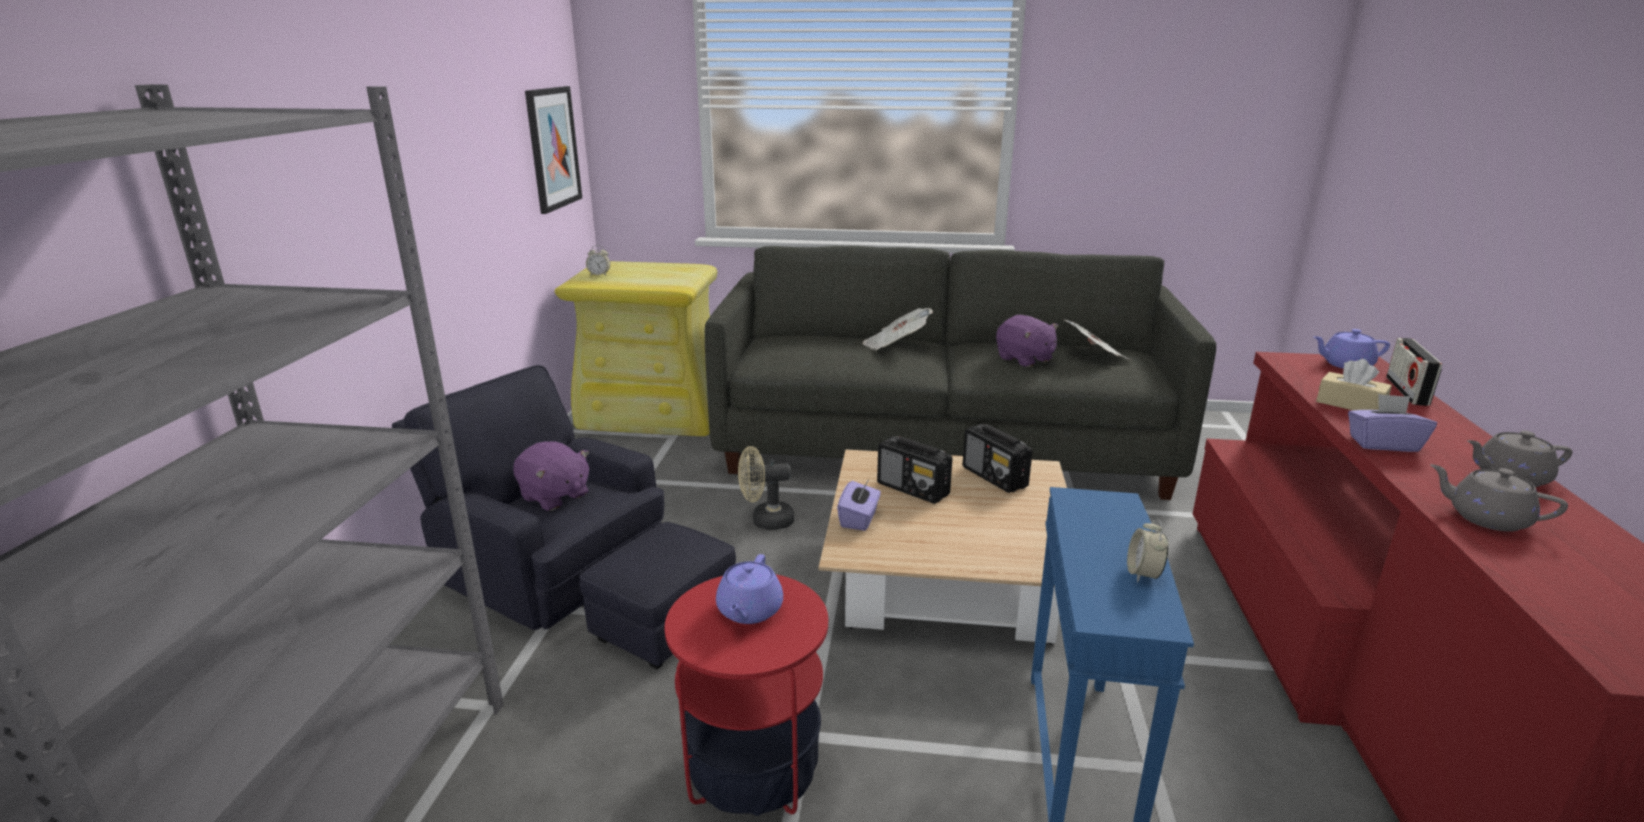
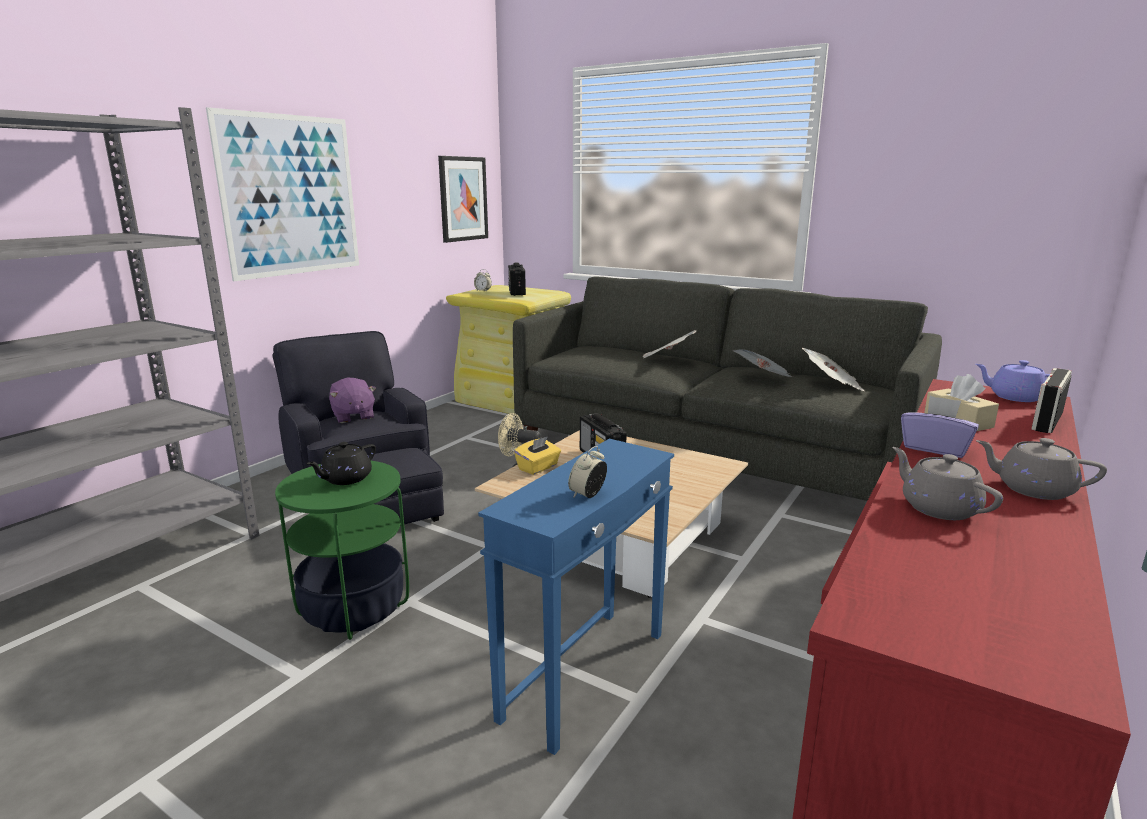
camera: 25 degrees right, 5 degrees down
(383, 179) = (291, 196): none -> picture
(749, 611) = (345, 479): purple teapot -> black teapot
(754, 773) = (354, 611): red side table -> green side table
(859, 519) = (538, 468): purple tissue box -> yellow tissue box
(995, 477) = (677, 463): radio -> radio (517, 292)
(1024, 359) = (763, 379): purple plush toy -> newspaper

